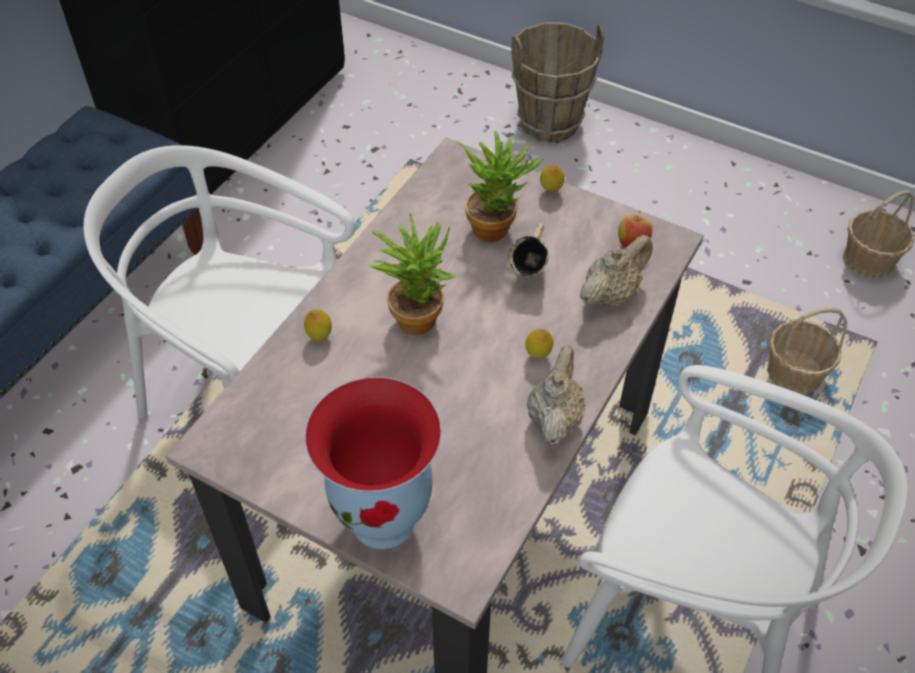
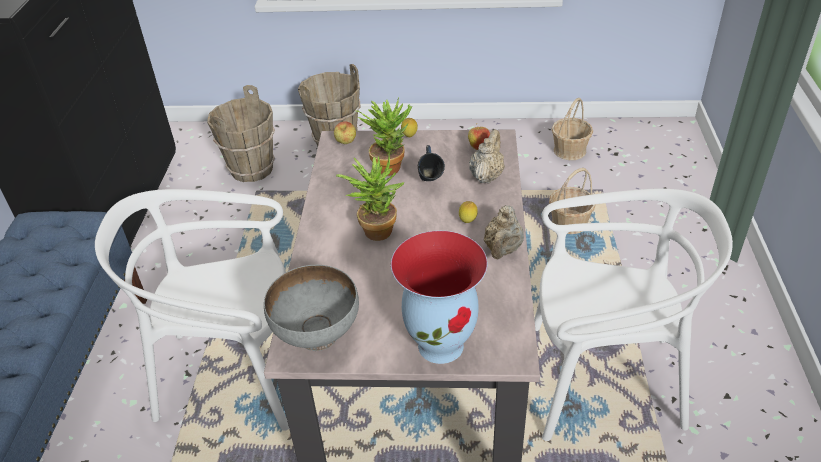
camera: 25 degrees left, 10 degrees down
(252, 434) = (317, 335): none -> grey bowl
(319, 337) = (321, 264): lemon -> none
(422, 126) = (252, 169): none -> brown bucket
(463, 168) = (346, 143): none -> apple
(529, 275) = (430, 183): beige mug -> blue mug
(554, 418) = (502, 250): beige teapot -> beige teapot turned 150 degrees counterclockwise

